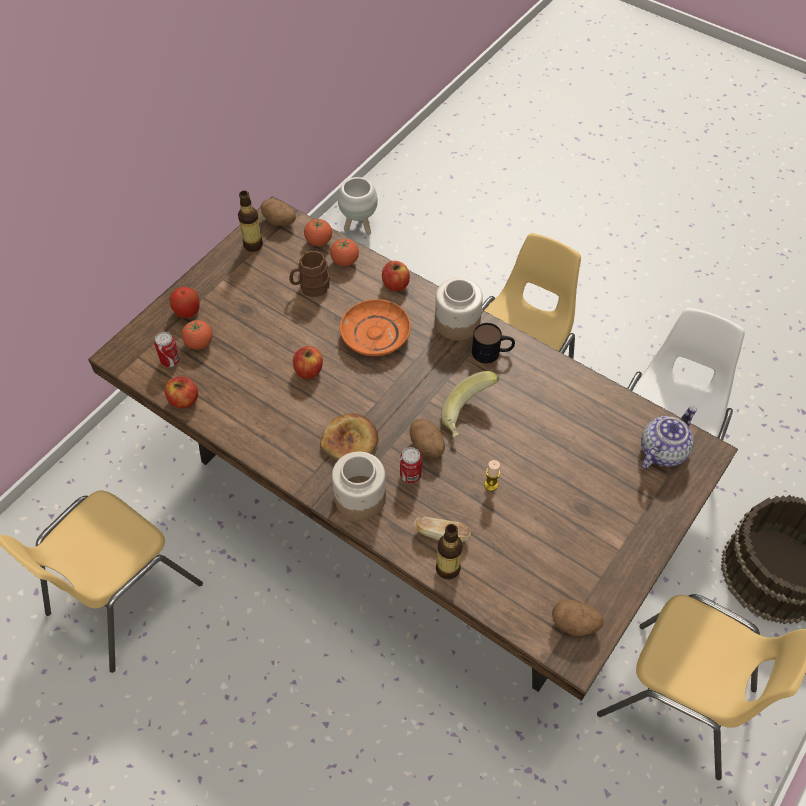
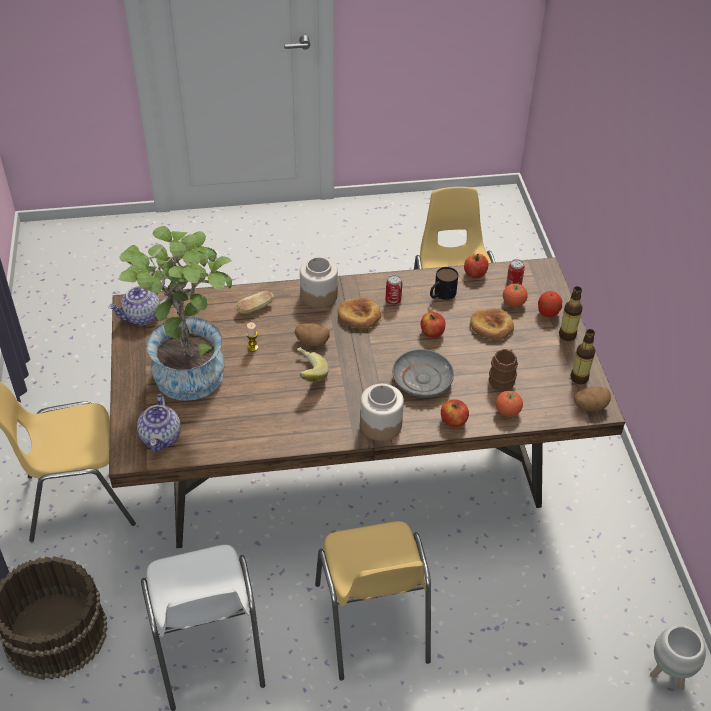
camera: 135 degrees right, 10 degrees down
(251, 336) = (491, 326): none -> bread
(319, 241) = (544, 412): tomato -> none
(375, 335) = (422, 379): orange plate -> grey plate
(410, 475) = (304, 322): can -> can (393, 301)
(447, 569) = (235, 297): bottle -> bottle (567, 335)
(492, 352) = (335, 422): mug -> mug (441, 294)
(574, 511) = (189, 367): none -> potted plant
(575, 624) = (142, 317): potato -> teapot

